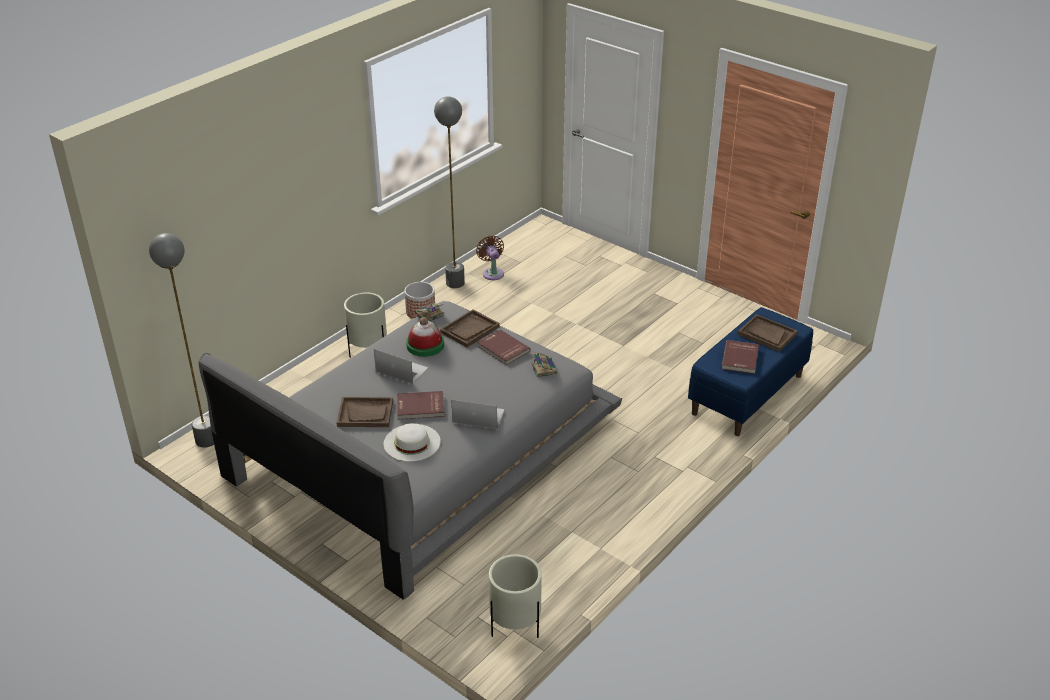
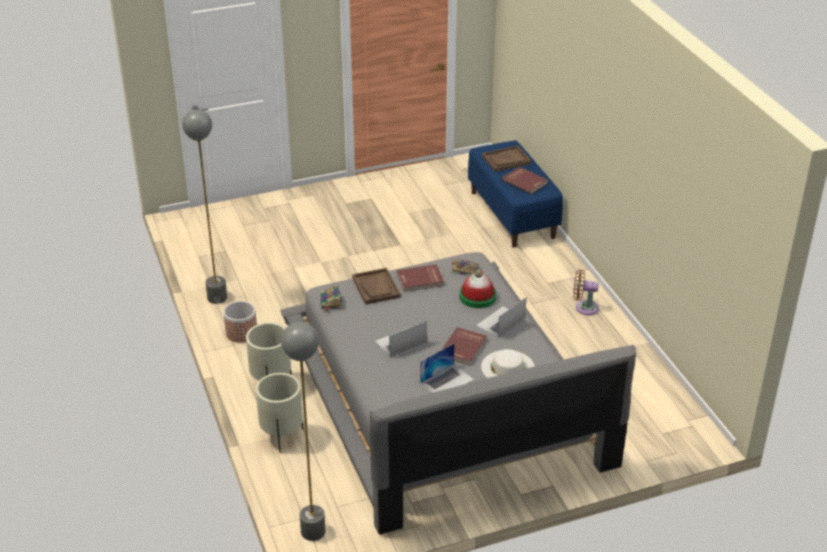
camera: 60 degrees left, 0 degrees up
(365, 413) = (447, 381): brown tray -> laptop
(425, 345) = (376, 318): hat -> hat (477, 297)
(492, 273) = (224, 272): brown fan -> brown fan (584, 307)
(515, 626) = (684, 418): beige planter -> beige planter (282, 436)

